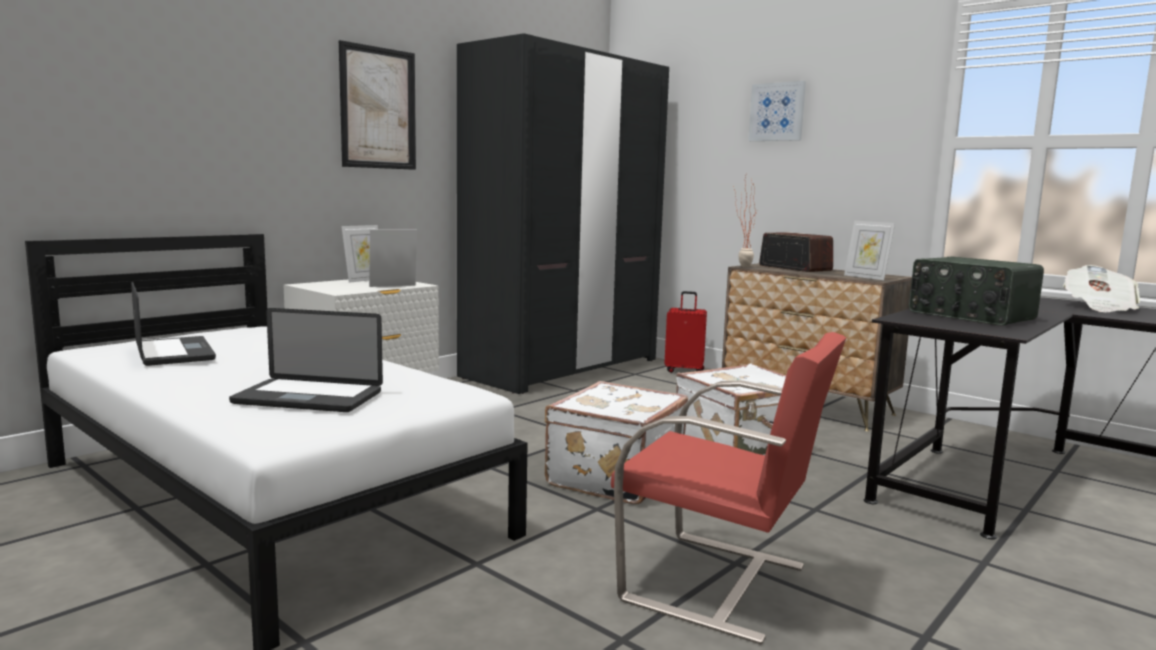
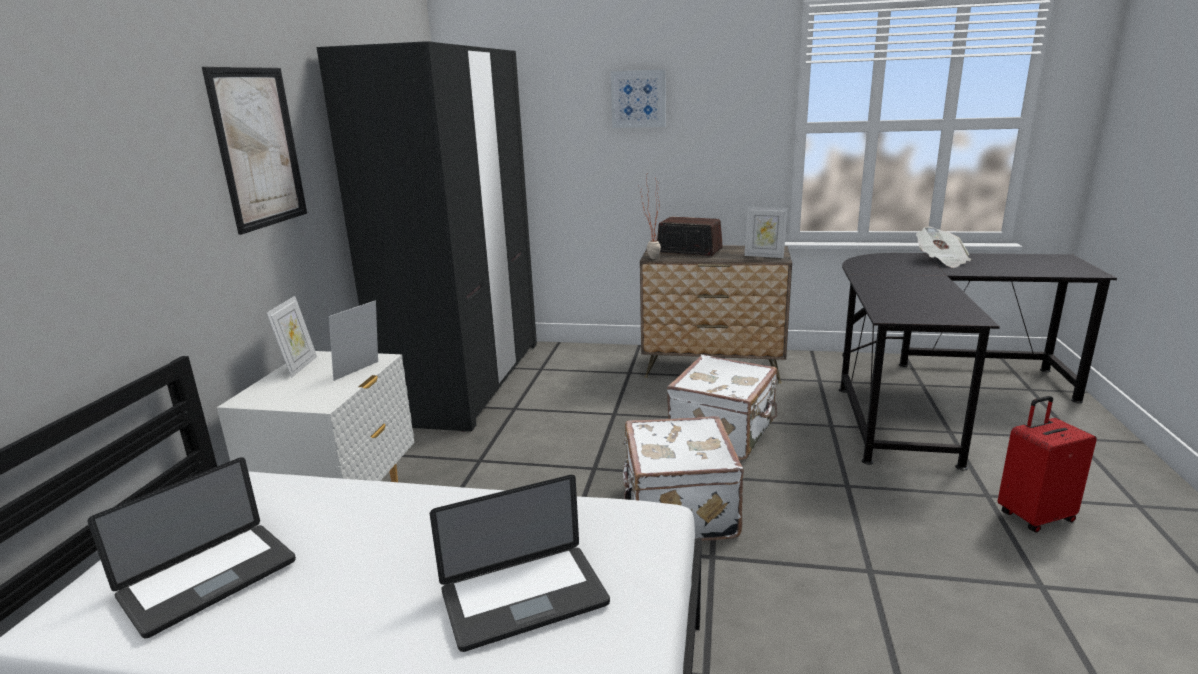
camera: 30 degrees left, 10 degrees up
(174, 353) = (209, 579): laptop -> laptop turned 105 degrees clockwise
(684, 370) = (576, 352): red suitcase -> red suitcase (1034, 516)
(718, 584) = (887, 600): red chair -> none
(970, 316) = (910, 297): radio -> none

